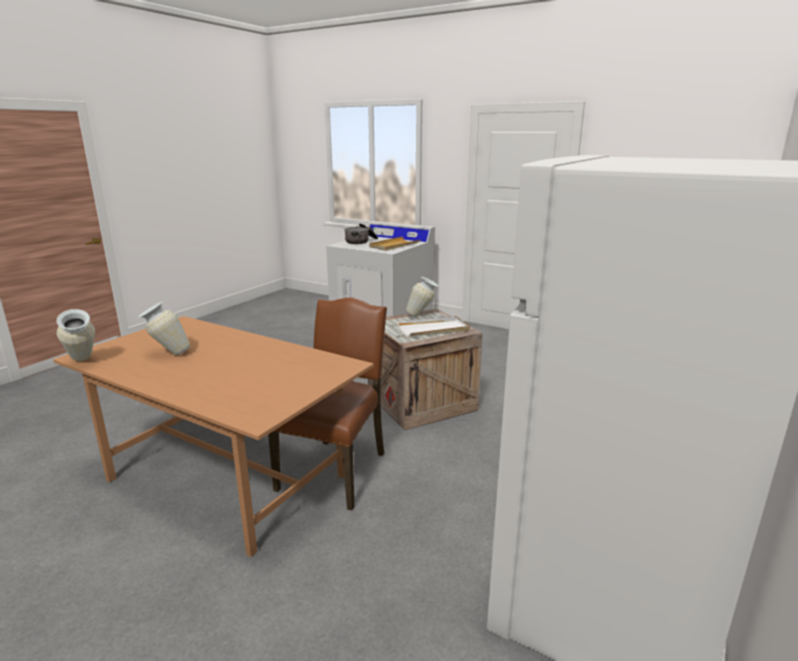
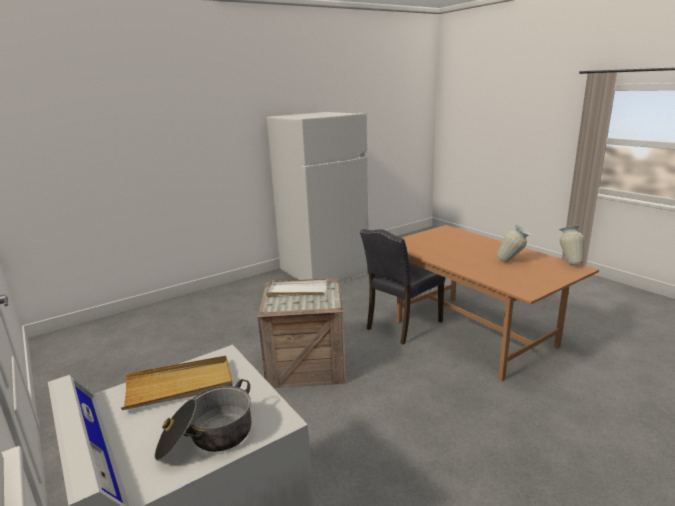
camera: 155 degrees left, 0 degrees up
(336, 469) = (402, 325): brown chair -> grey chair
(422, 316) = (286, 308): vase -> none

